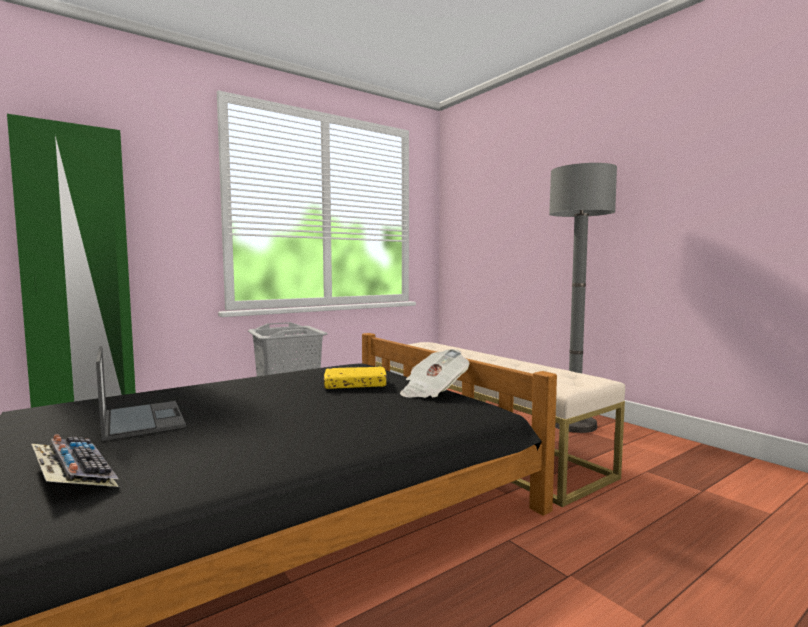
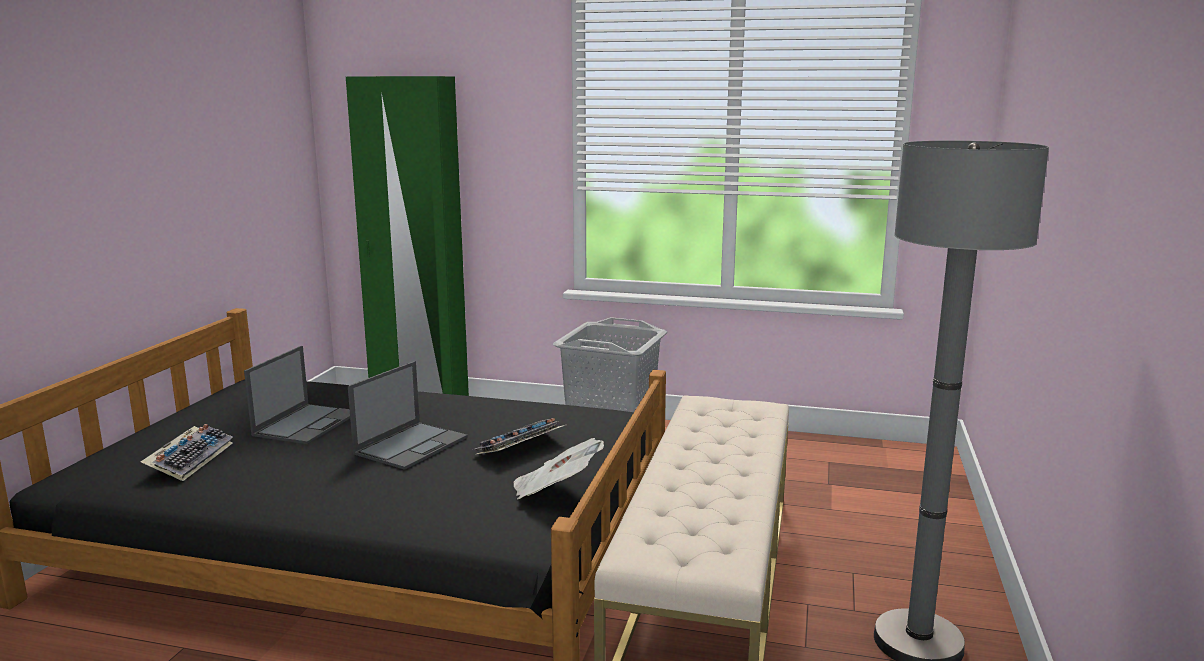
camera: 50 degrees right, 10 degrees up
(280, 403) = (412, 445): none -> laptop
(355, 385) = (520, 448): yellow book -> keyboard

